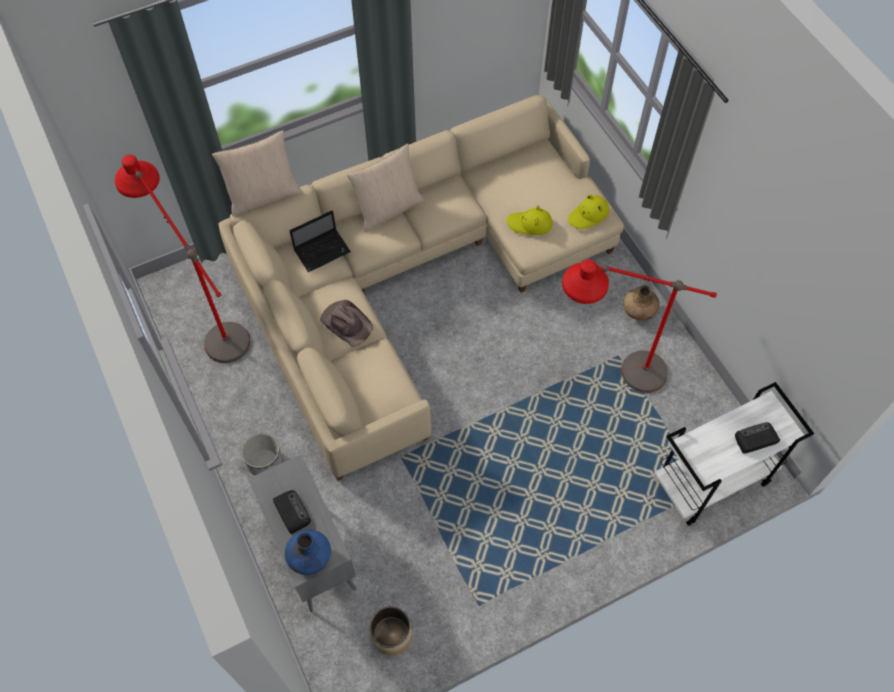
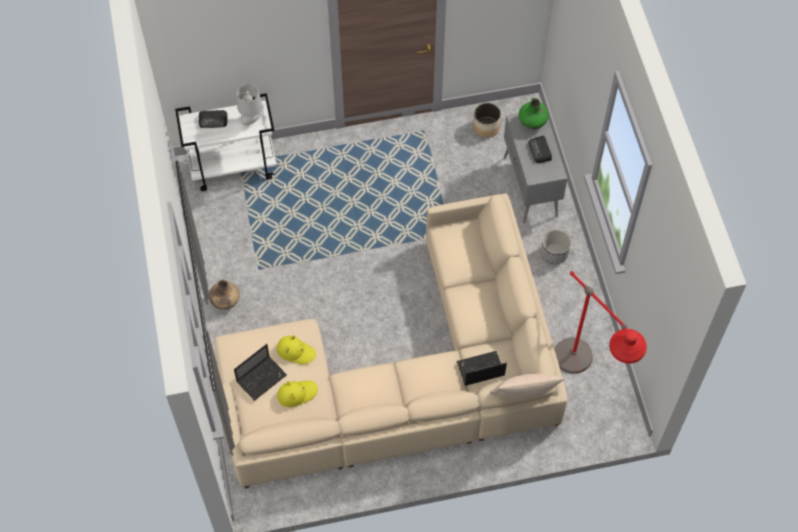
camera: 165 degrees left, 0 degrees up
(310, 558) = (532, 122): blue vase -> green vase
(346, 323) = (473, 300): brown hat -> none
(388, 209) = (413, 398): beige pillow -> none
(554, 190) = (262, 377): none -> laptop
(588, 215) = (242, 348): yellow hat -> yellow hat (297, 393)
(611, 376) = (271, 255): red floor lamp -> none
(705, 454) = (251, 119): none -> grey table lamp

